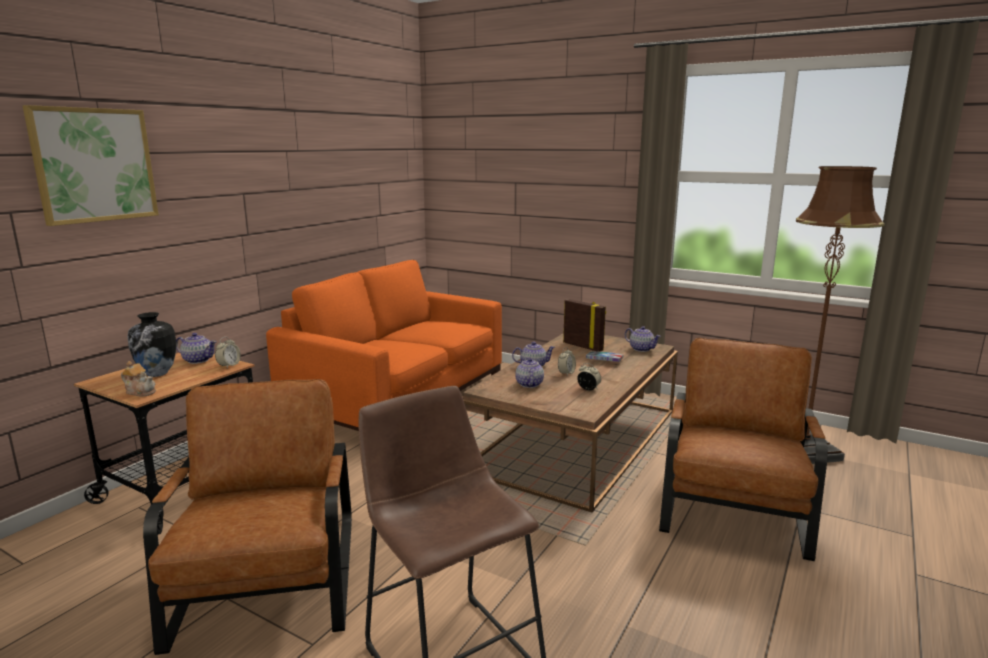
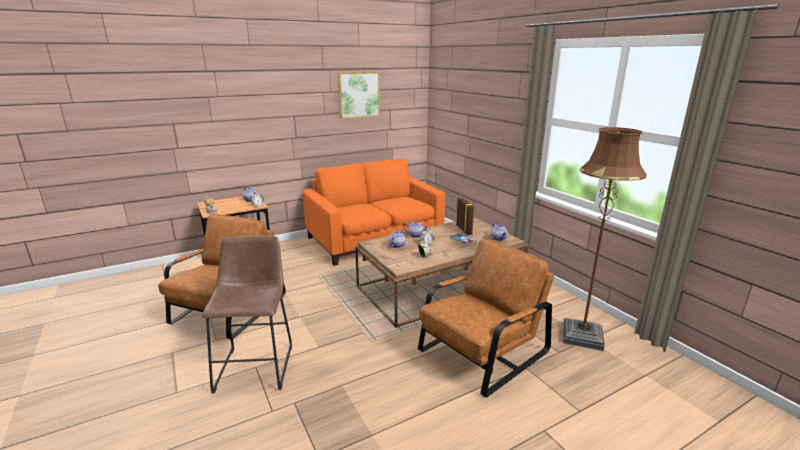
camera: 30 degrees right, 5 degrees up
(94, 165) = (211, 102): picture -> picture (359, 94)
(157, 374) = (228, 204): vase -> none

